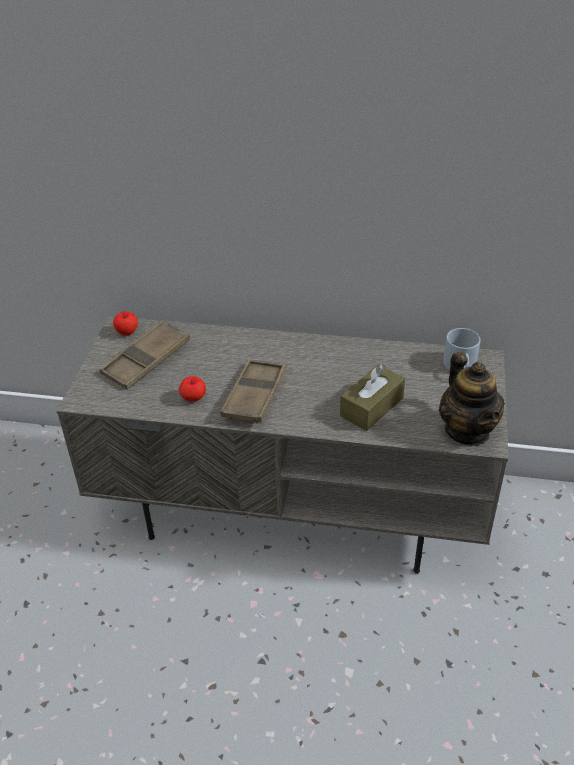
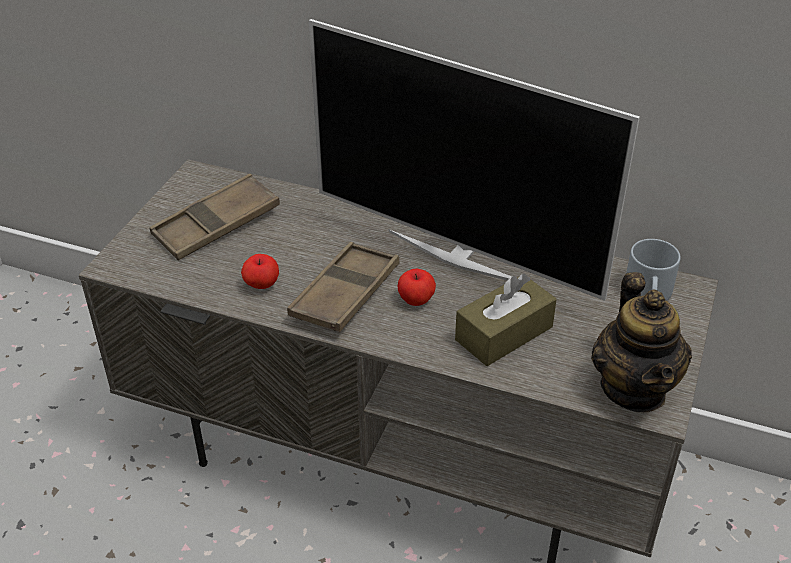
camera: 10 degrees right, 0 degrees up
(127, 332) = (203, 184): apple -> apple (416, 300)
(326, 358) = (459, 256): none -> television

